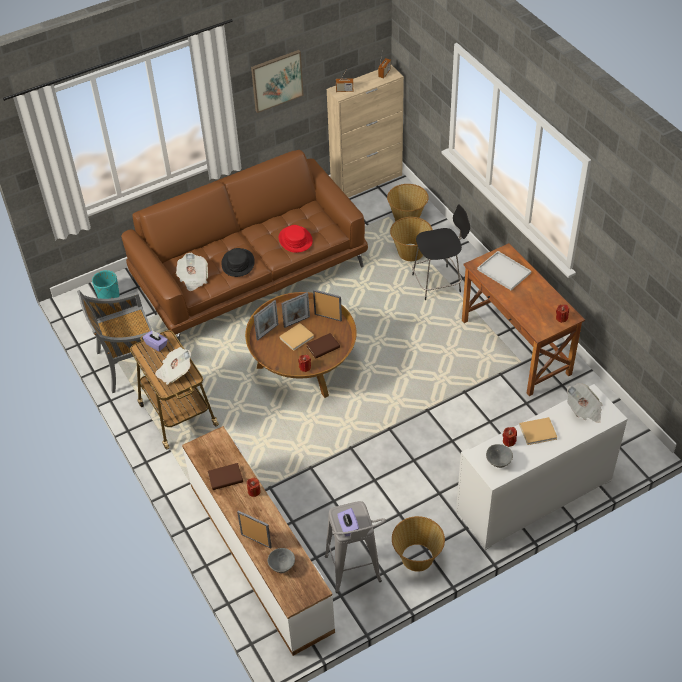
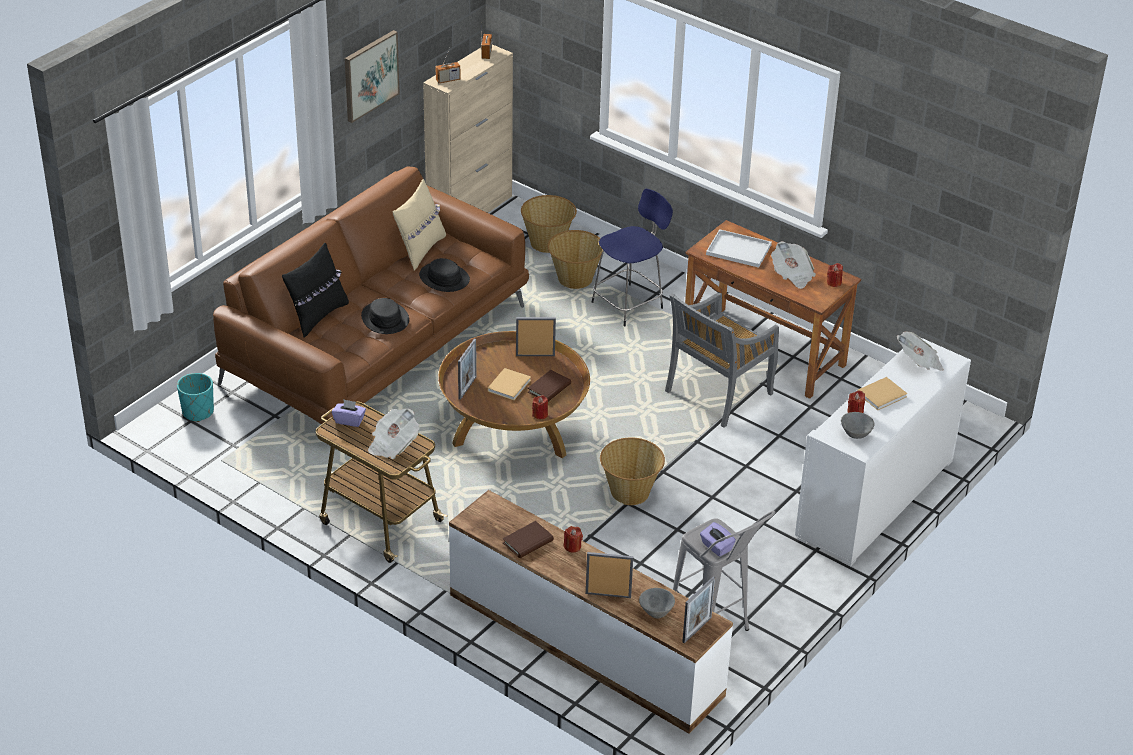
camera: 25 degrees left, 10 degrees down
(130, 364) = (278, 481): grey chair -> grey chair (717, 394)
(193, 278) = (335, 348): newspaper -> newspaper (792, 275)
(195, 250) = (317, 316): none -> black pillow
(292, 213) = (420, 250): none -> beige pillow
(295, 240) = (444, 278): red hat -> black hat
(296, 322) = (498, 369): picture frame -> picture frame (697, 630)
(417, 558) = (777, 595): basket -> basket (630, 492)
(438, 283) = (629, 304): black stool -> blue stool

